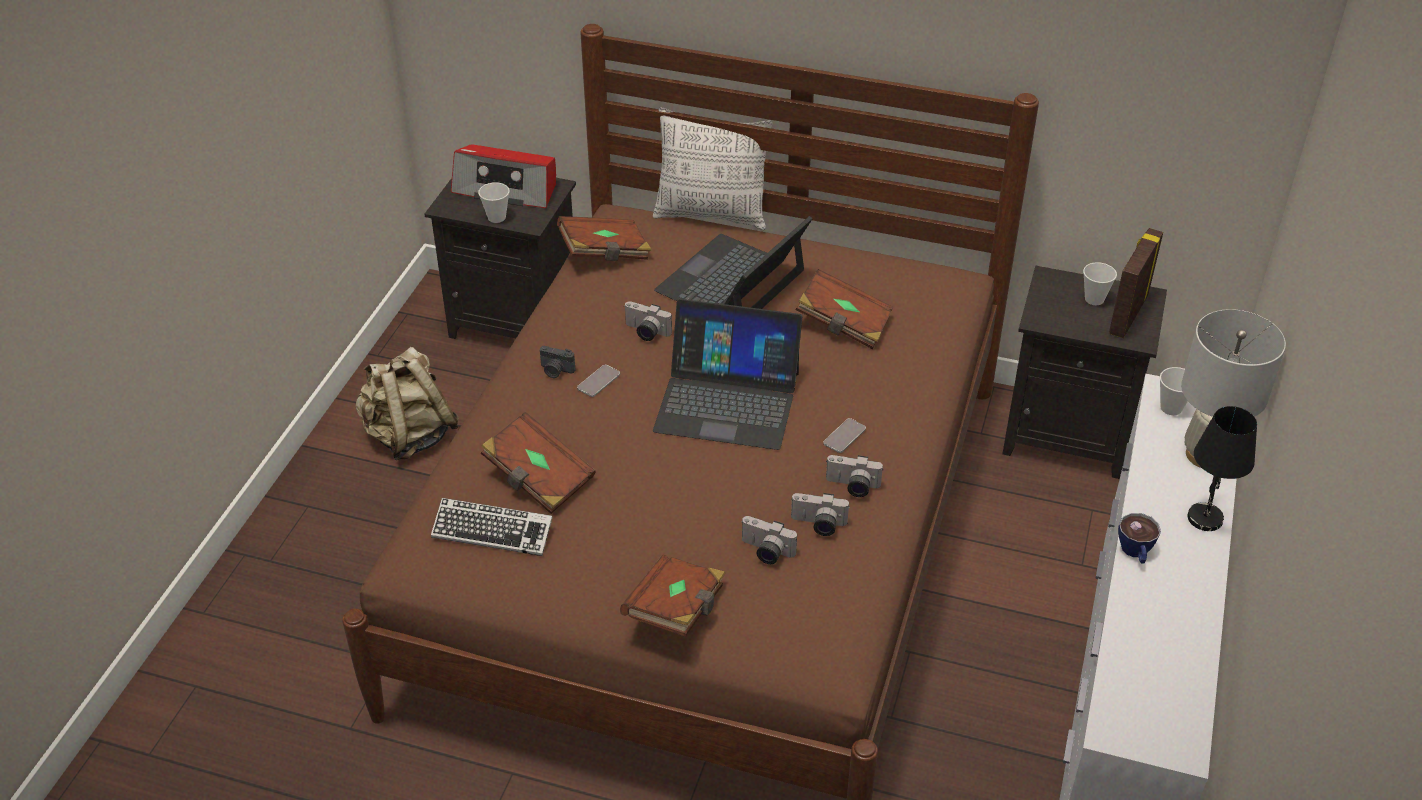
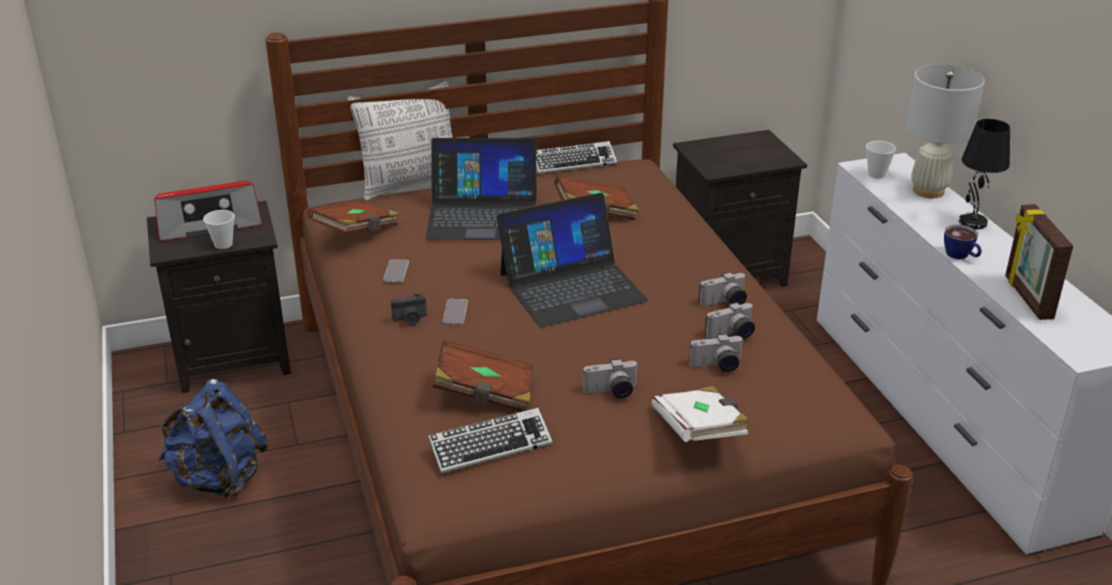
camera: 35 degrees left, 10 degrees down
(409, 436) = (218, 478): beige backpack -> blue backpack
(645, 332) = (454, 269): camera -> camera (611, 392)
(676, 609) = (699, 431): brown book -> white book
(732, 281) = (483, 215): laptop -> laptop turned 90 degrees counterclockwise
(844, 436) = (681, 276): phone -> phone (396, 272)
(892, 251) = (574, 162): none -> keyboard
(1094, 299) = (733, 148): cup -> none
(1127, 314) = (763, 150): picture frame -> picture frame (1027, 298)

